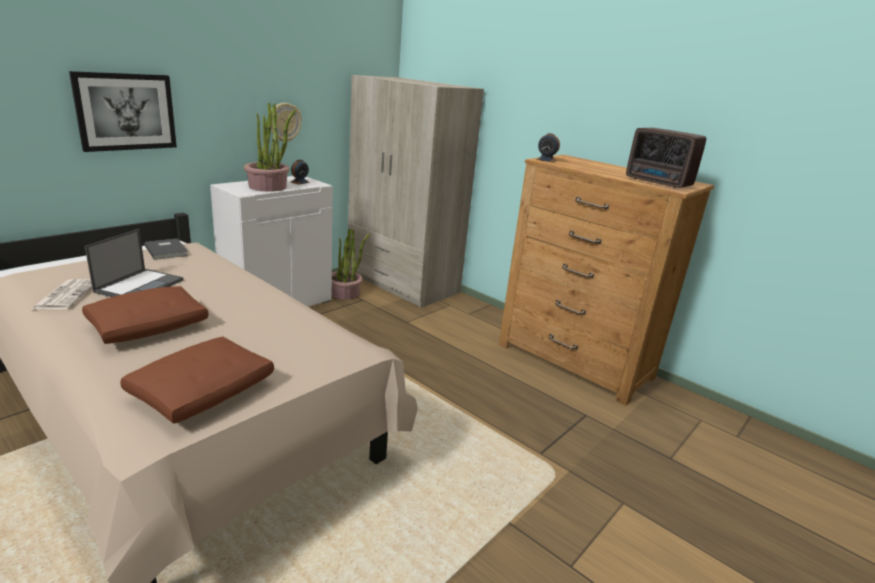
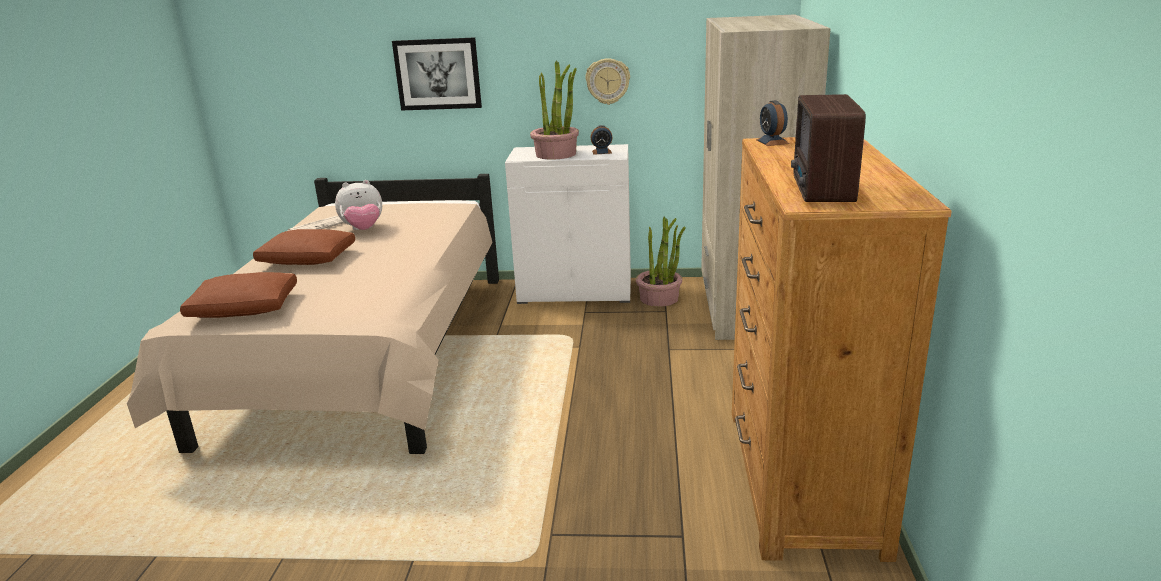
camera: 55 degrees right, 0 degrees up
(140, 285) = (363, 230): laptop -> plush toy
(167, 250) = (436, 206): grey book -> none

